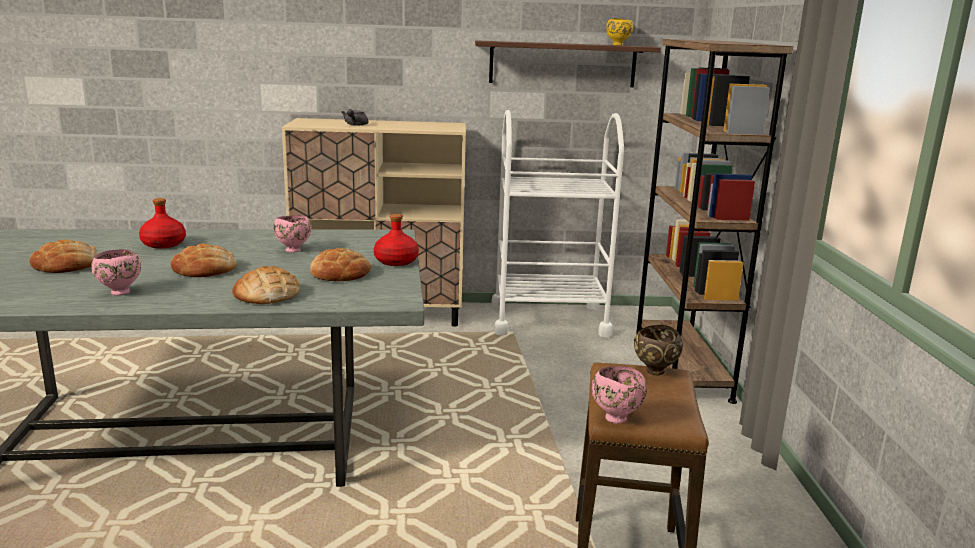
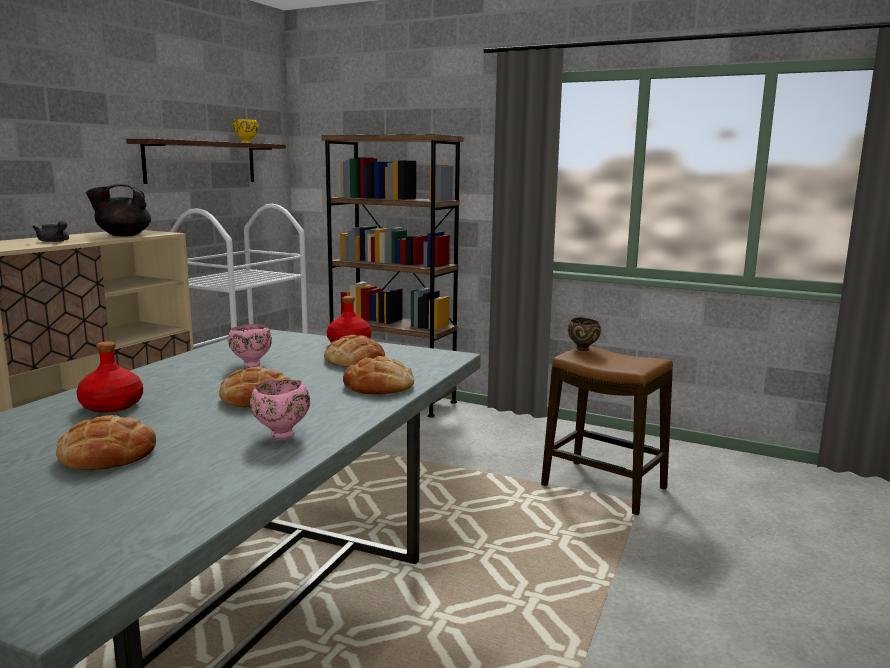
camera: 60 degrees left, 5 degrees down
(417, 127) = (123, 235): none -> black teapot
(616, 418) = (639, 368): pink bowl -> none

